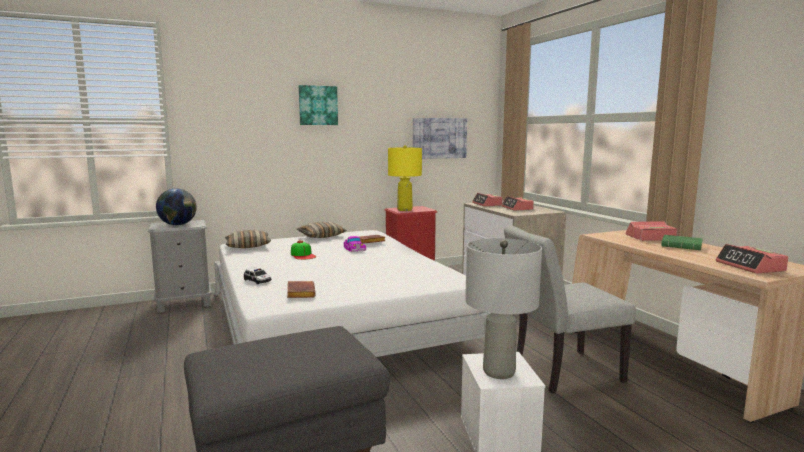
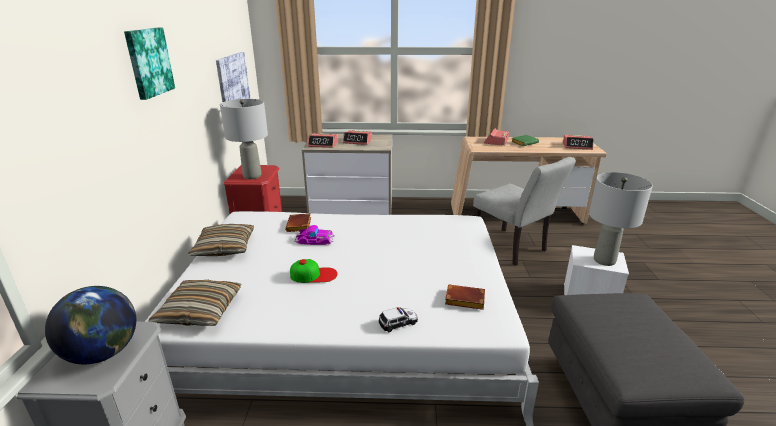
camera: 65 degrees left, 15 degrees up
(405, 210) = (252, 176): yellow table lamp -> grey table lamp
(559, 372) = (513, 249): grey chair -> grey chair turned 45 degrees counterclockwise

